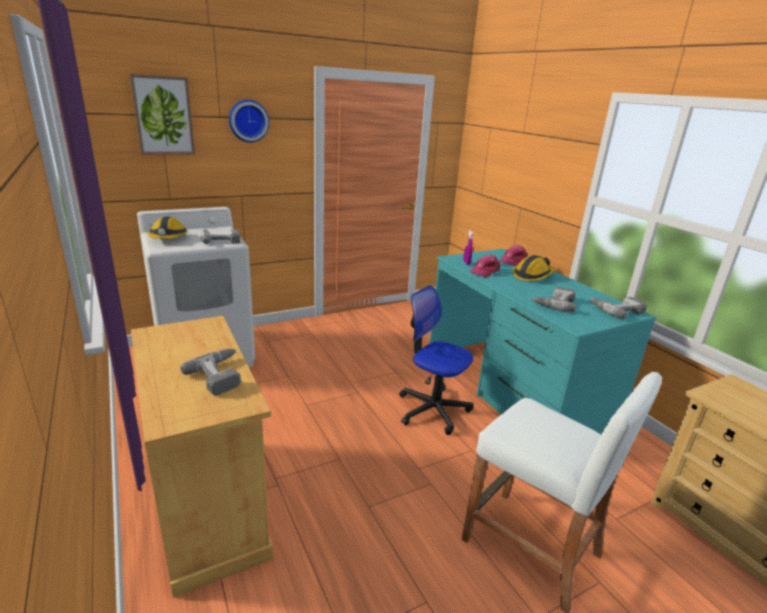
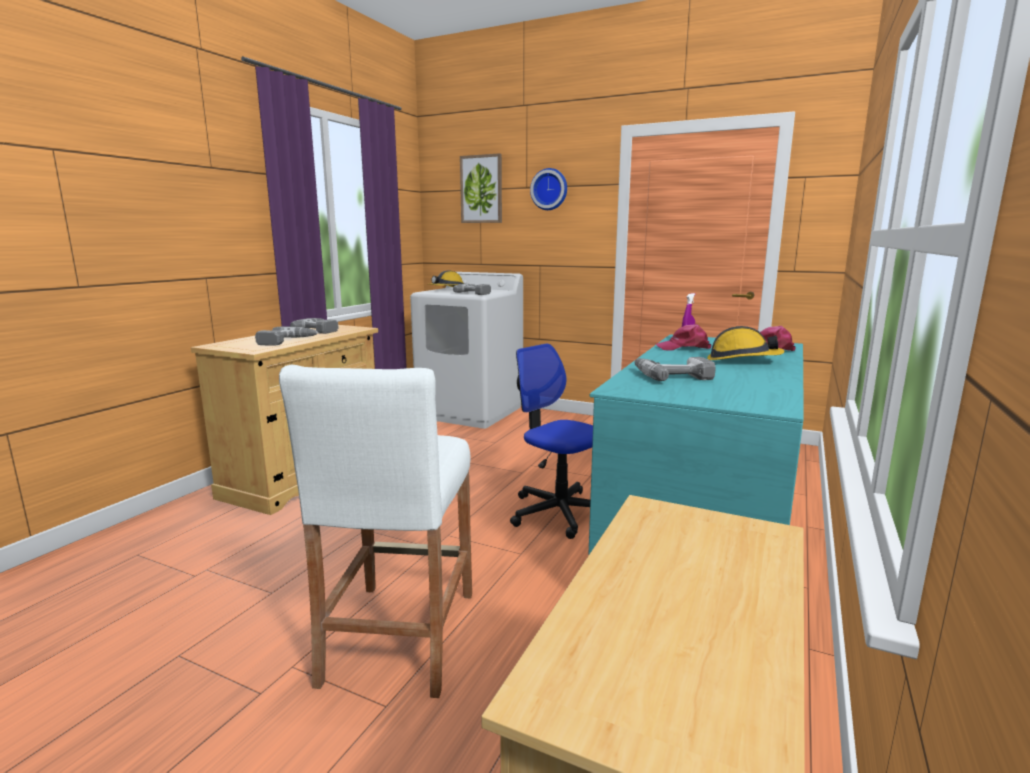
camera: 55 degrees right, 10 degrees down
(432, 409) = (558, 512): office chair -> office chair turned 45 degrees counterclockwise
(616, 310) = (750, 398): power drill -> power drill (321, 330)

